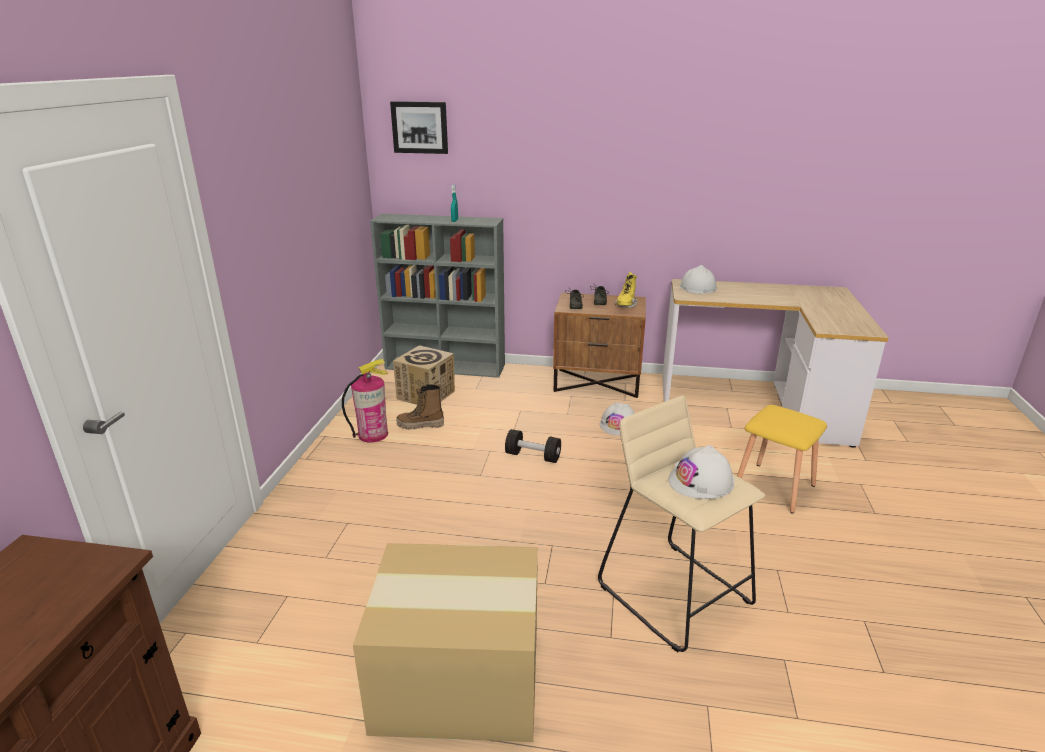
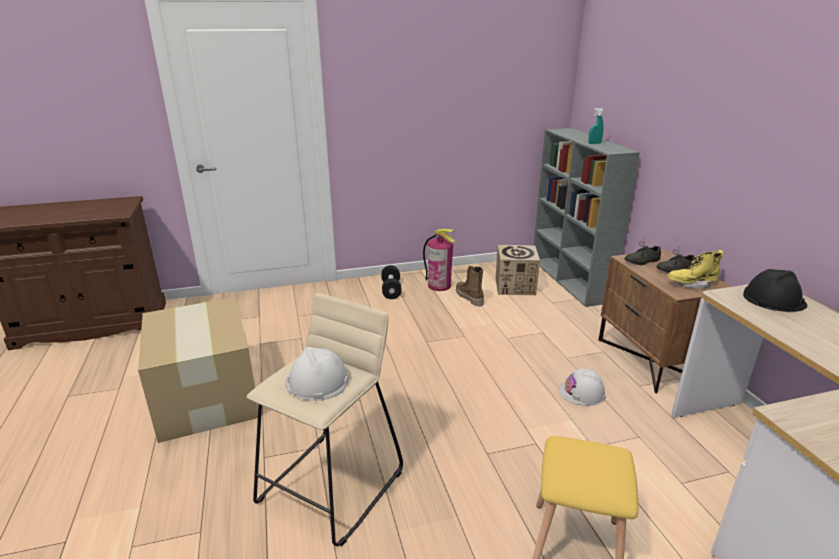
camera: 65 degrees right, 0 degrees up
(420, 127) = (607, 51): picture -> none
(533, 456) = (476, 358): black dumbbell -> black dumbbell (391, 290)
(698, 287) = (774, 299): white hard hat -> black hard hat

